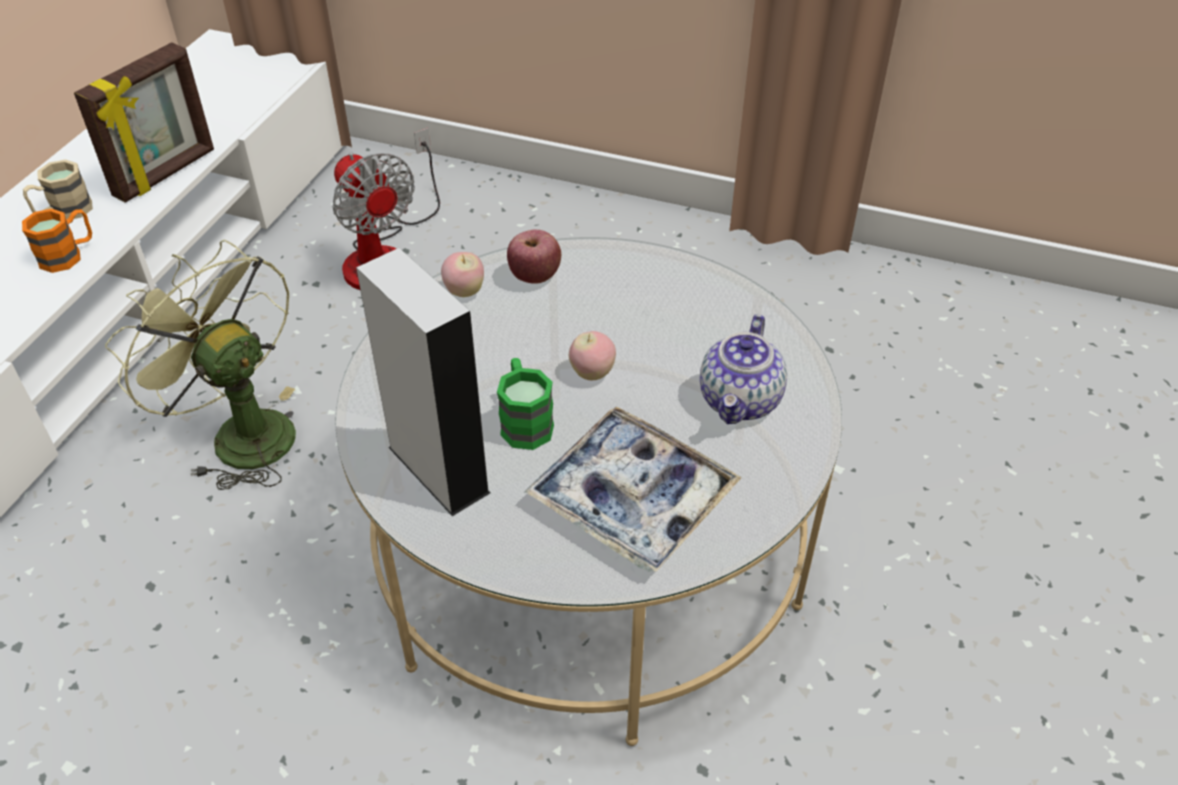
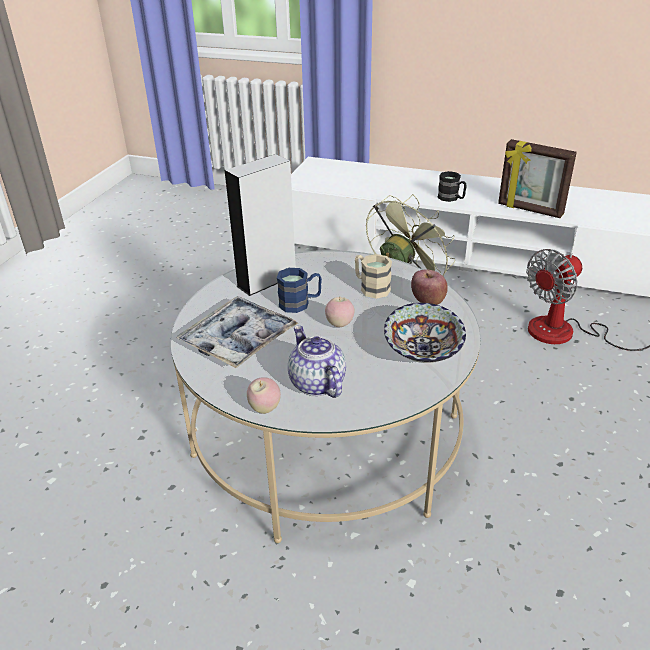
camera: 90 degrees right, 10 degrees down
(64, 212) = (484, 191): beige mug -> beige mug (370, 287)
(68, 255) = (451, 198): orange mug -> black mug
(464, 292) = (407, 278): apple -> apple (264, 408)
(524, 421) = (300, 303): green mug -> blue mug
(663, 291) = (423, 352): none -> bowl
(741, 401) = (316, 383): teapot -> teapot turned 45 degrees clockwise

